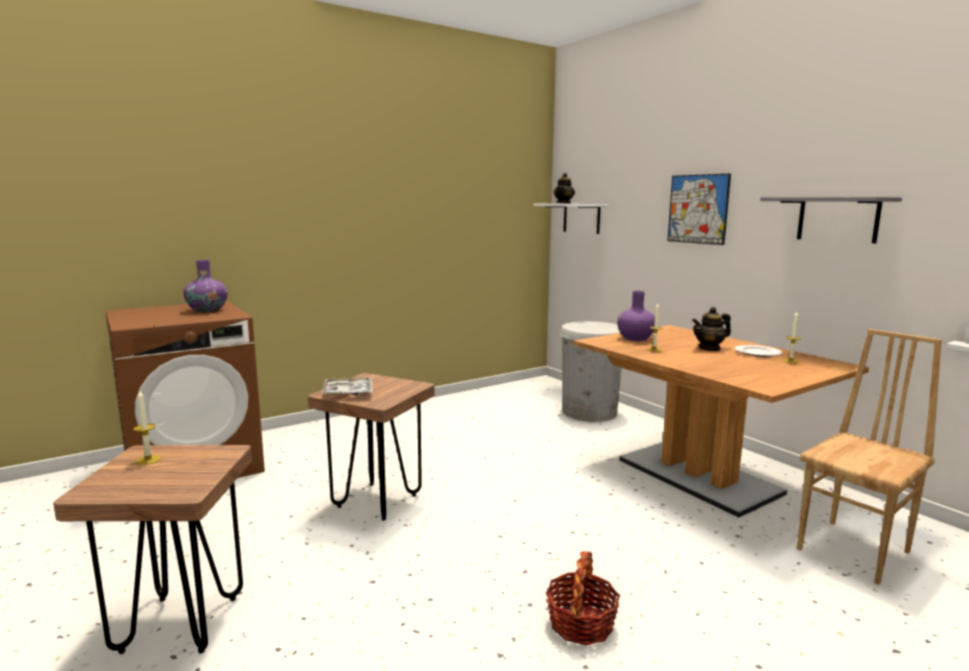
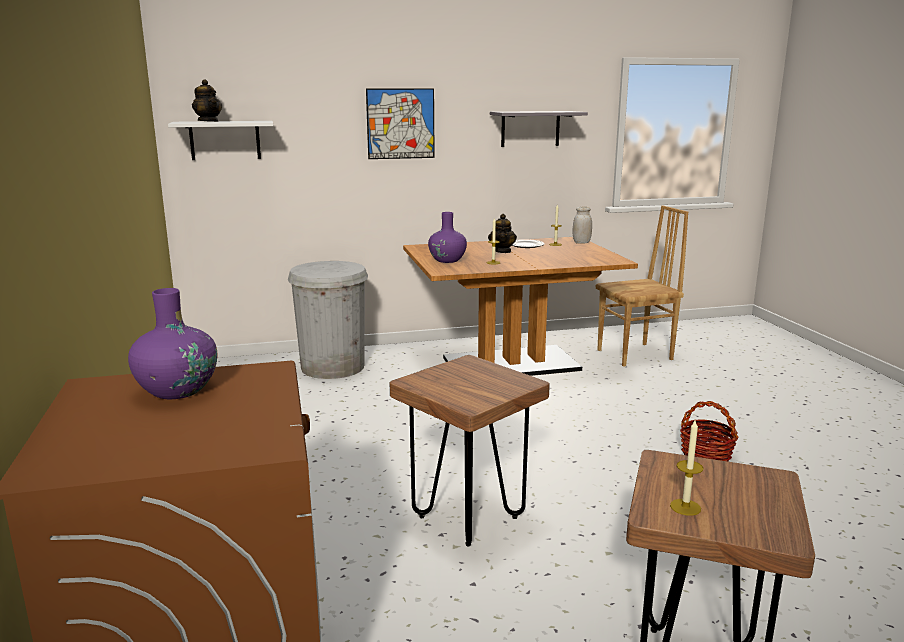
camera: 70 degrees left, 5 degrees up
(348, 392) = (475, 394): tray -> none
(830, 369) = (581, 242): none -> white jar
(855, 551) = (636, 355): brown chair -> brown chair turned 90 degrees clockwise

